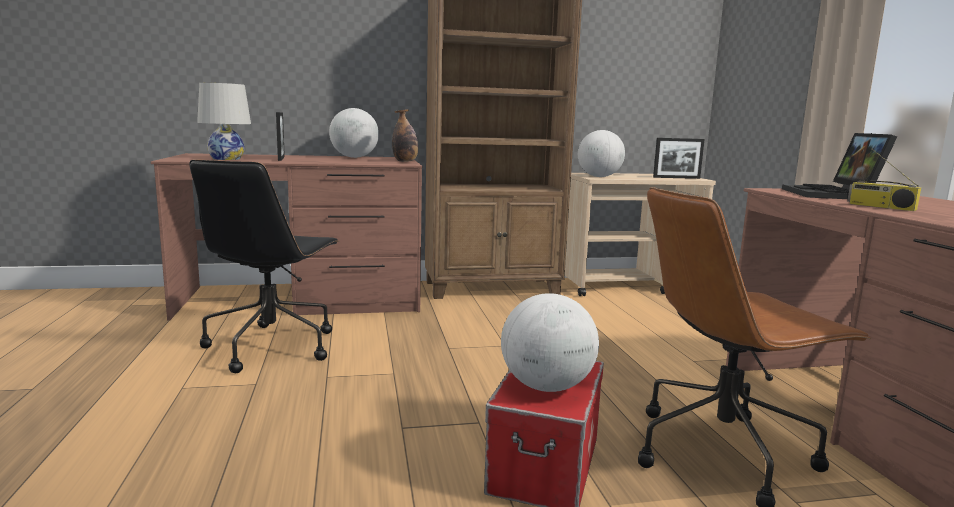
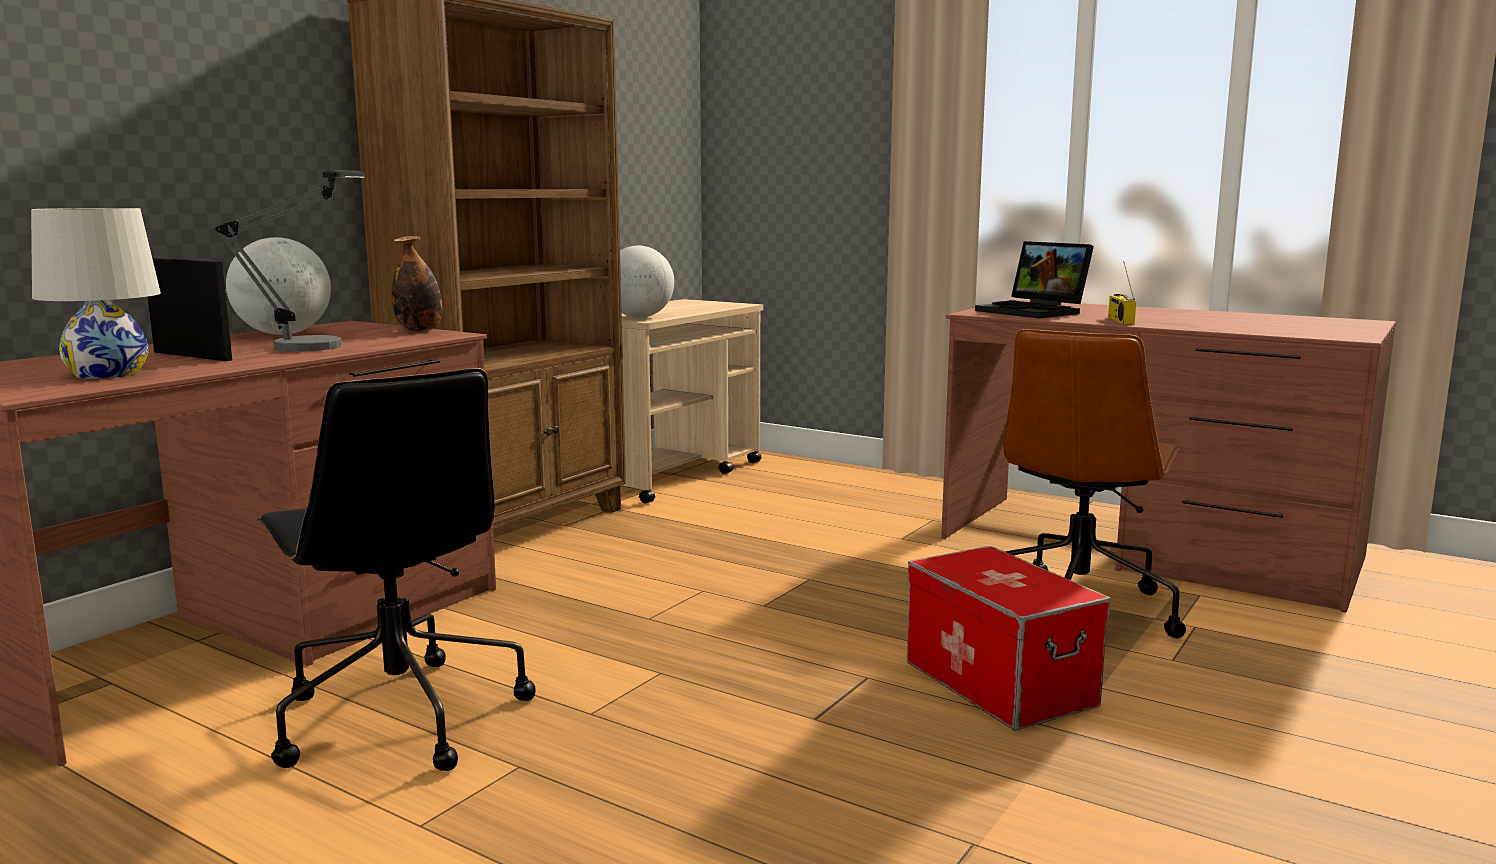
camera: 45 degrees left, 0 degrees up
(341, 160) = (319, 344): none -> table lamp
(546, 387) = (1017, 583): globe -> none
(676, 178) = (714, 306): picture frame -> none
(880, 207) = (1119, 320): radio -> radio turned 90 degrees clockwise

